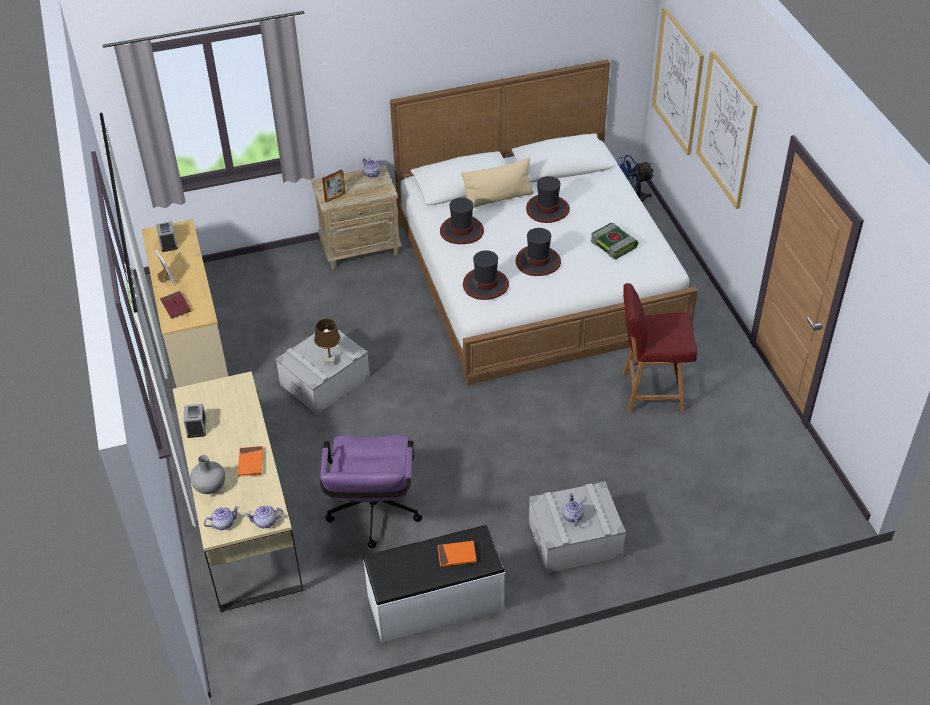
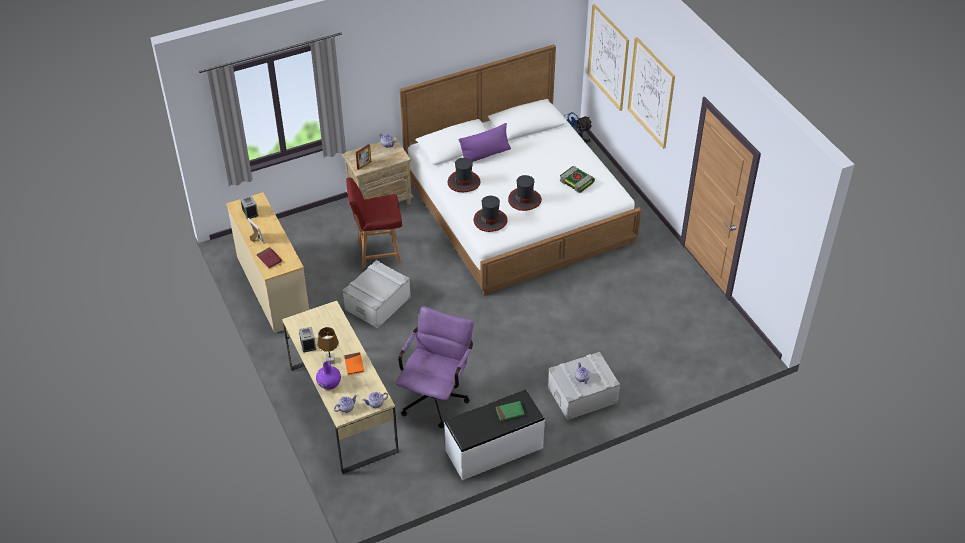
camera: 10 degrees left, 0 degrees up
(210, 486) = (329, 384): grey vase -> purple vase
(330, 361) = (384, 288): brown table lamp -> brown table lamp (330, 360)
(373, 516) = (436, 396): purple office chair -> purple office chair turned 150 degrees counterclockwise
(457, 555) = (510, 412): orange book -> green book
(498, 198) = (485, 155): beige pillow -> purple pillow
(547, 209) = (523, 160): hat -> none
(650, 391) = (616, 286): red chair -> red chair (378, 253)

